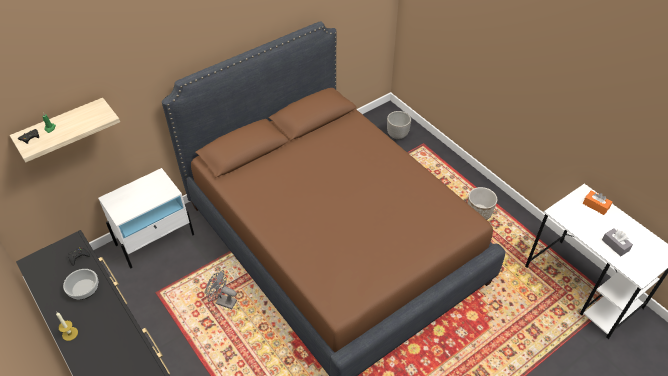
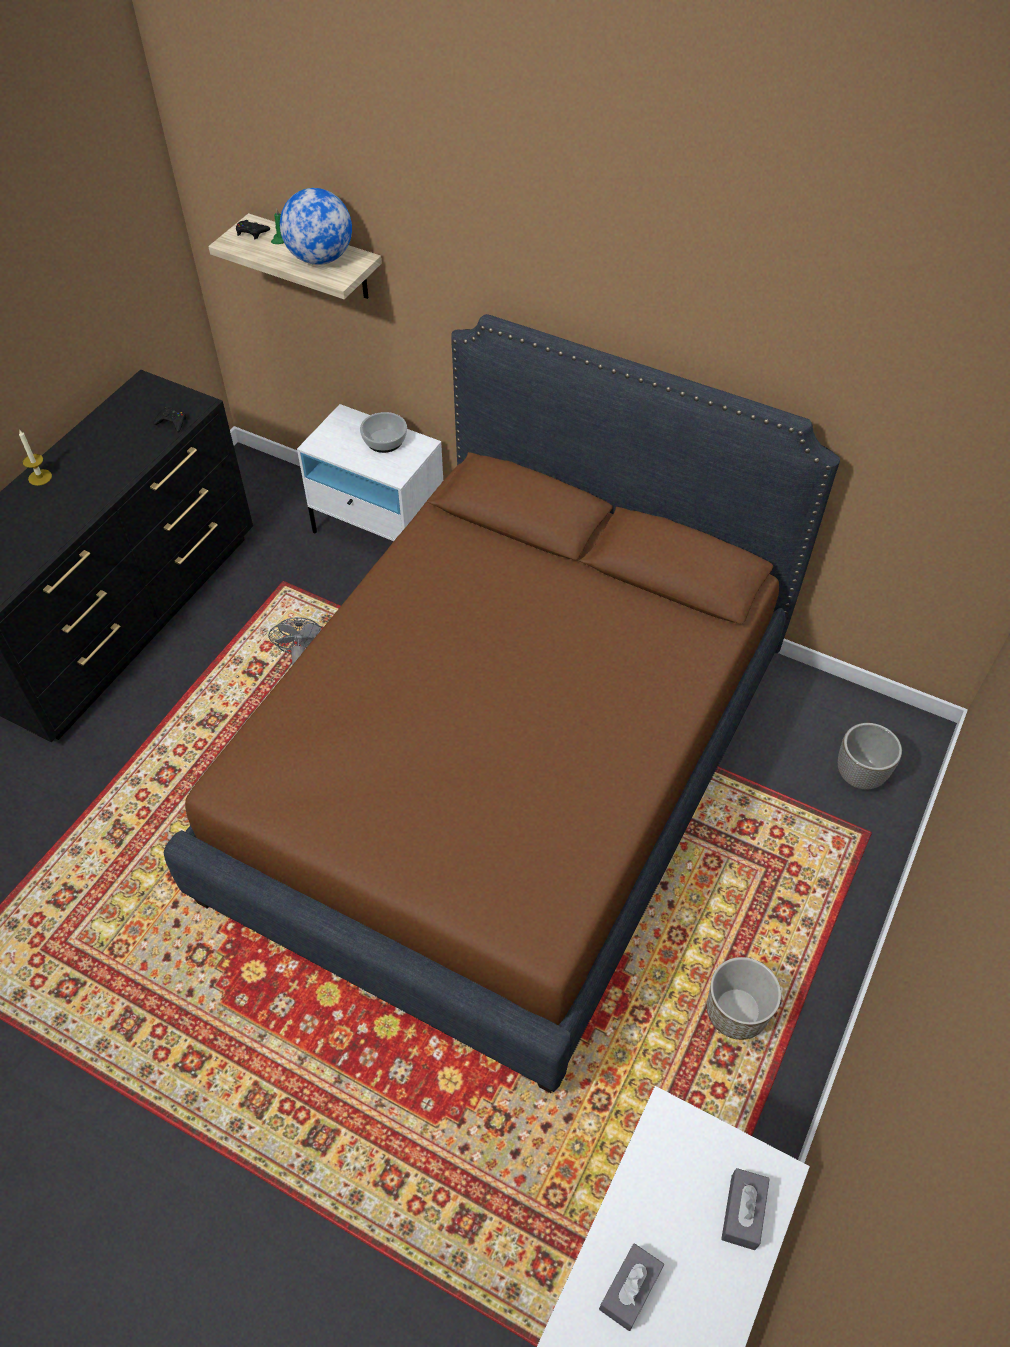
camera: 65 degrees right, 5 degrees up
(83, 118) = (320, 259): none -> globe
(84, 289) = (118, 455): bowl -> bowl (384, 441)
(595, 206) = (743, 1212): orange tissue box -> grey tissue box

